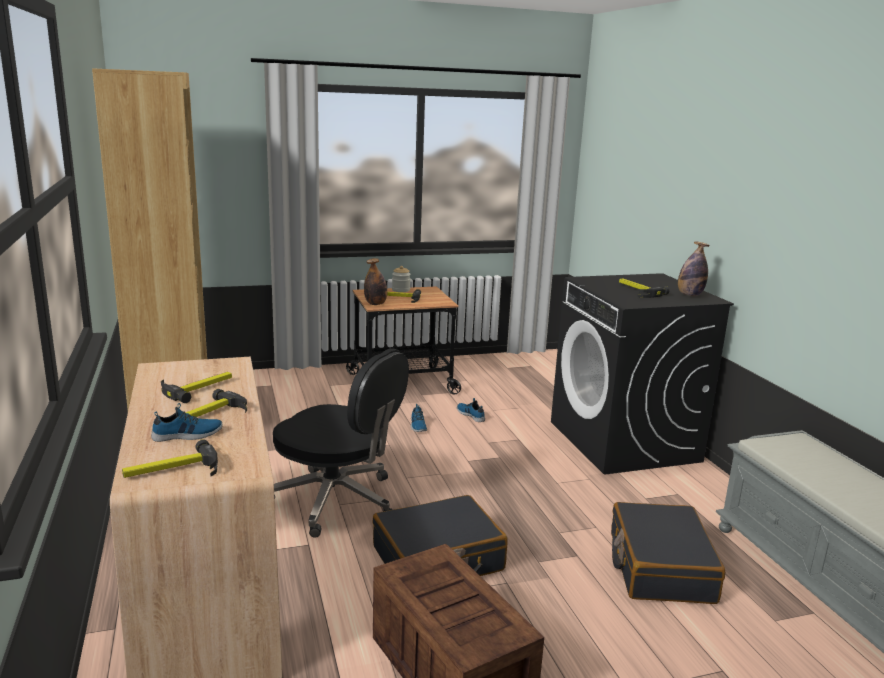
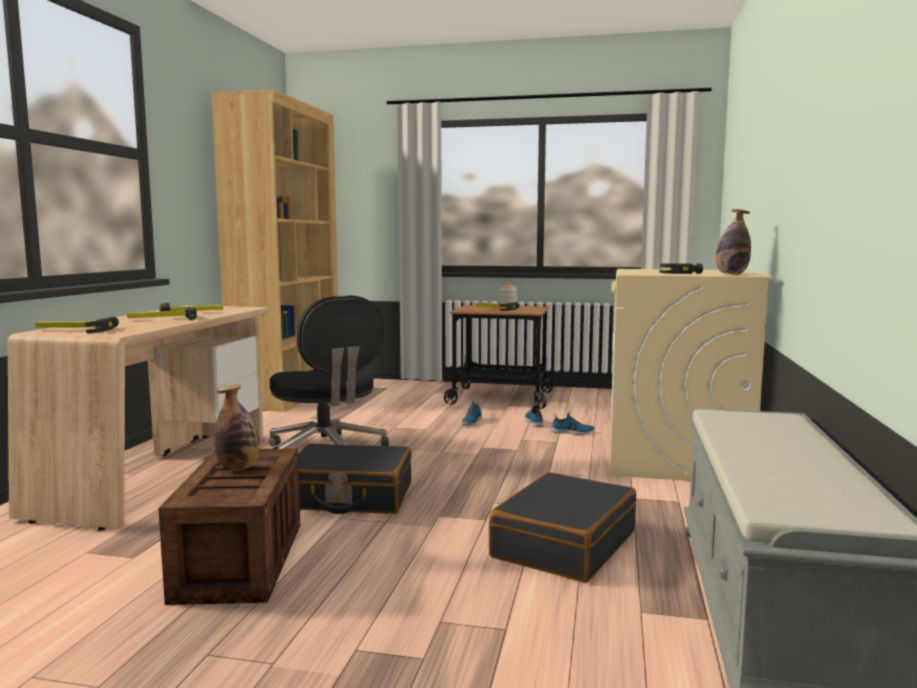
camera: 30 degrees right, 10 degrees down
(187, 435) = (125, 323): shoe -> shoe (572, 432)
(375, 304) = (465, 310): bottle -> bottle (238, 468)
(624, 442) = (676, 458): black washing machine -> beige washing machine

